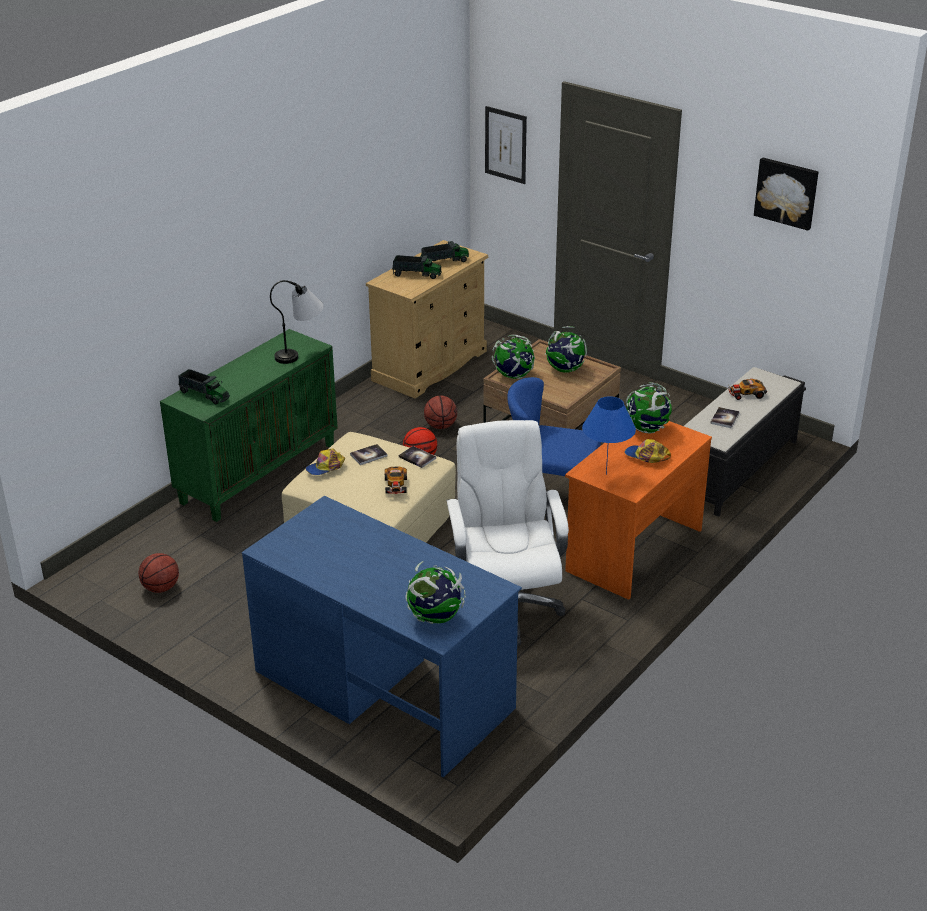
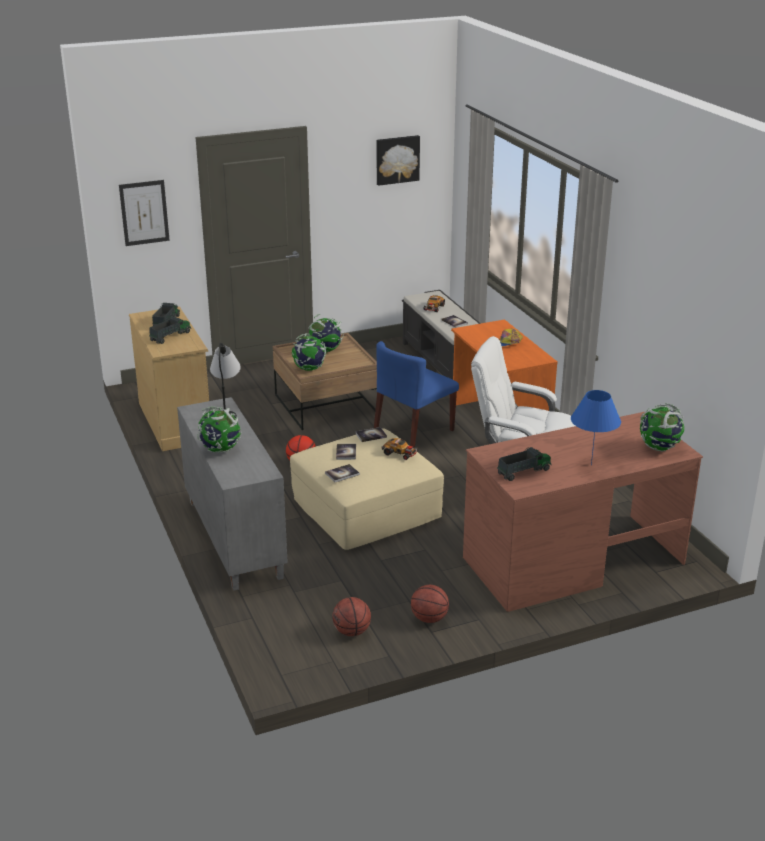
camera: 60 degrees left, 5 degrees down
(204, 395) = (240, 467): toy truck -> toy truck (524, 472)
(259, 472) = (233, 538): green cabinet -> grey cabinet
(326, 467) = (342, 474): cap -> book
(384, 688) = (572, 560): blue desk -> brown desk
(440, 426) = (267, 442): basketball -> basketball (429, 618)
(606, 474) = (515, 360): blue table lamp -> blue table lamp (591, 465)
(647, 429) = (474, 333): globe -> globe (220, 449)

